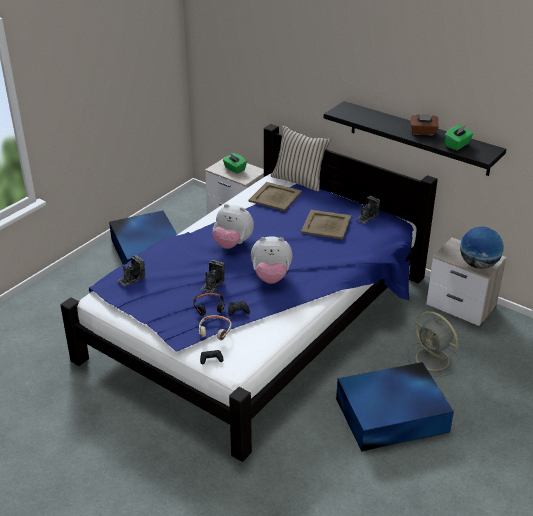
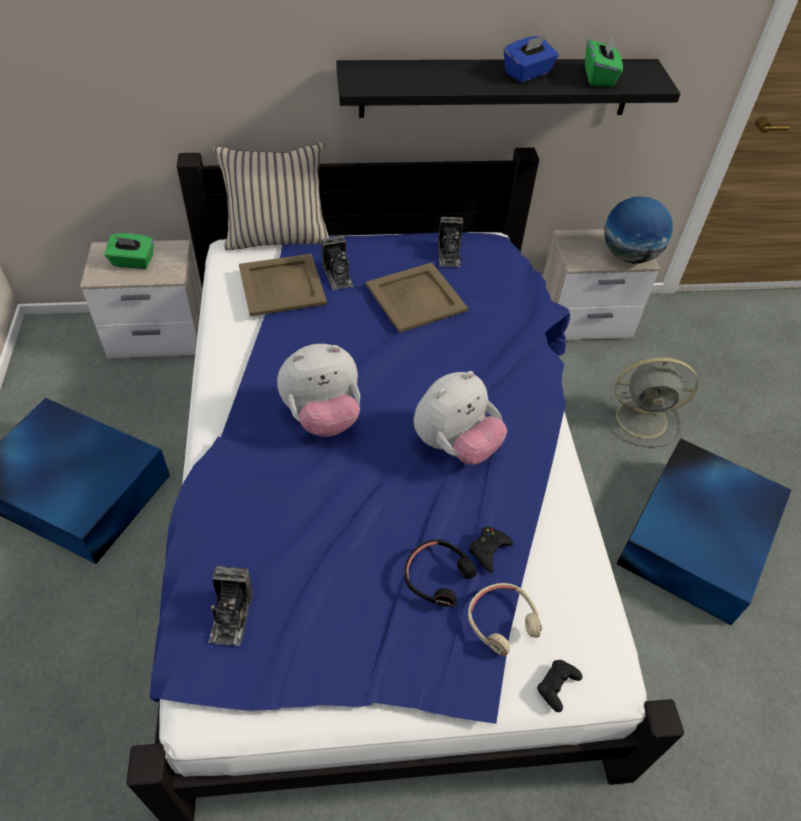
camera: 45 degrees left, 15 degrees up
(213, 284) = (388, 523): camera -> camera (338, 275)
(423, 132) = (527, 74): brown tissue box -> blue tissue box

